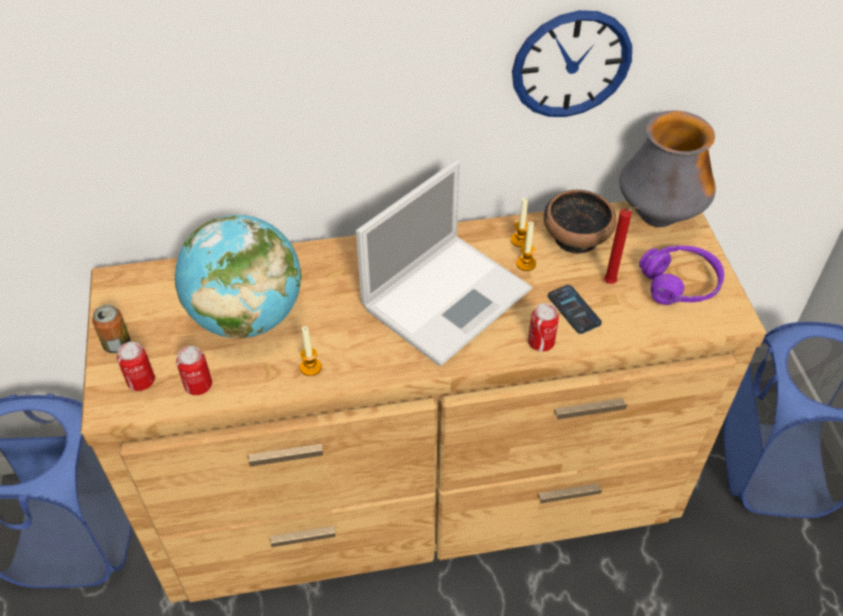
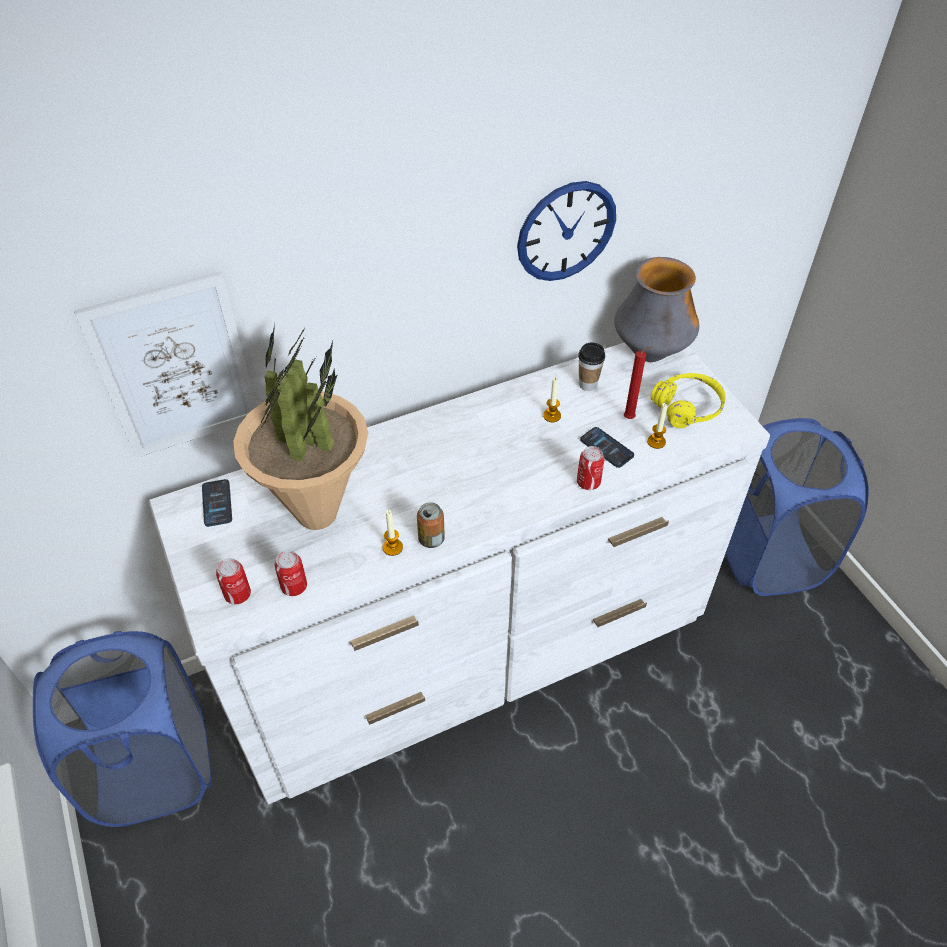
camera: 15 degrees left, 0 degrees up
(117, 344) = (201, 565): can -> can (431, 539)
(125, 138) = (175, 368): none -> picture
(154, 285) = (217, 503): none -> phone
(247, 316) = (317, 514): globe -> potted plant
(422, 491) = (472, 645): brown dresser -> white dresser
(448, 296) = (494, 458): laptop -> none
(520, 240) = (539, 396): candle -> candle (656, 442)
(576, 238) = (588, 384): bowl -> cup
(679, 284) = (687, 407): purple headphones -> yellow headphones

